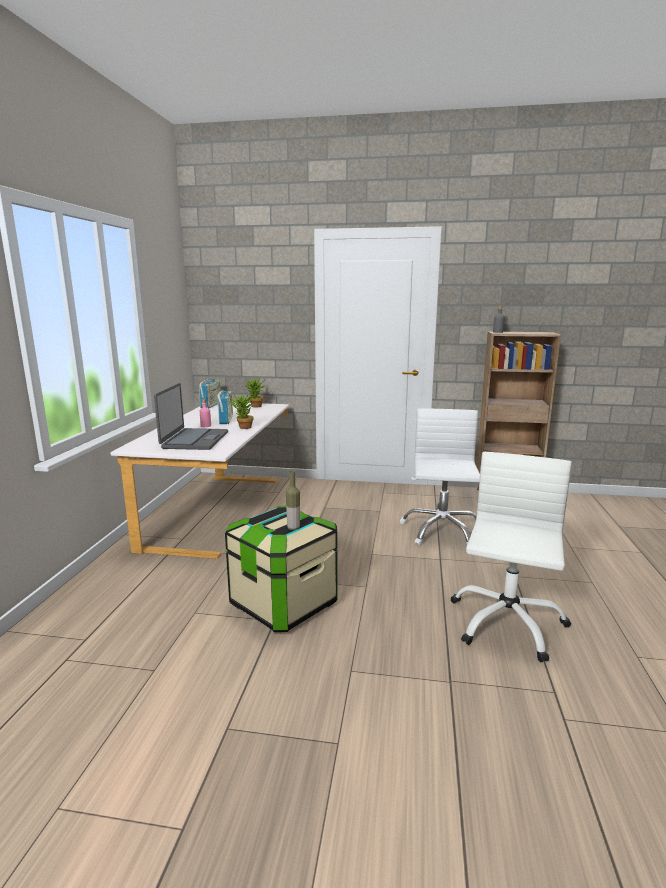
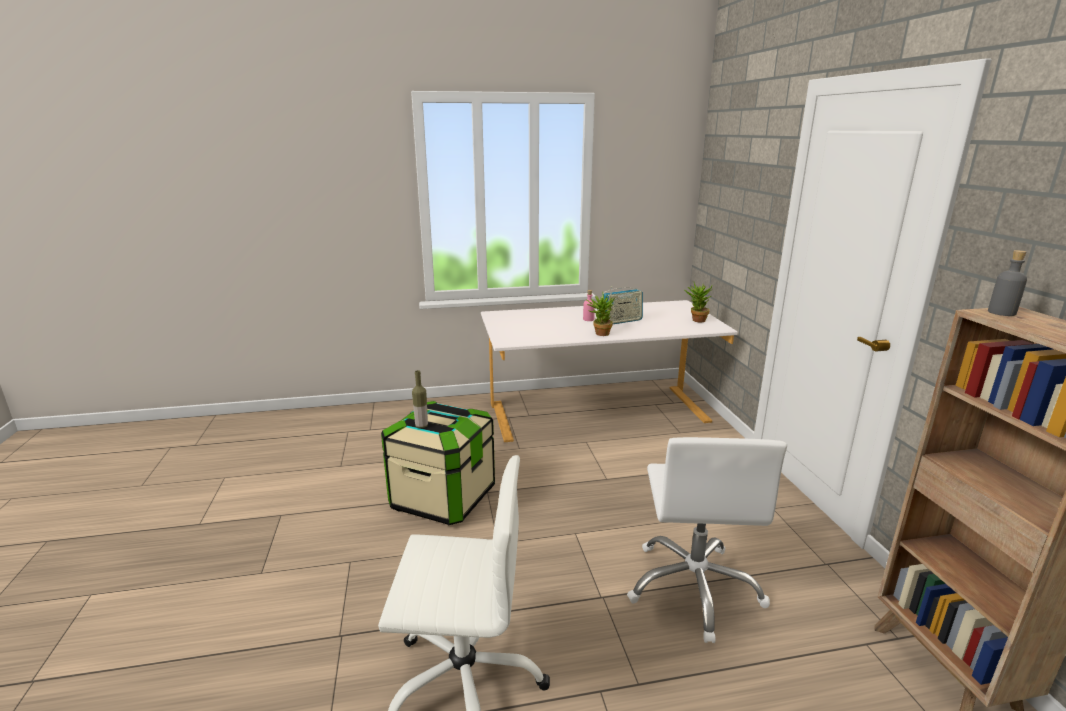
camera: 70 degrees right, 5 degrees up
(194, 440) = (536, 326): laptop -> none
(211, 405) = (671, 304): radio -> none
(441, 530) = (694, 587): white office chair -> white office chair turned 105 degrees clockwise

